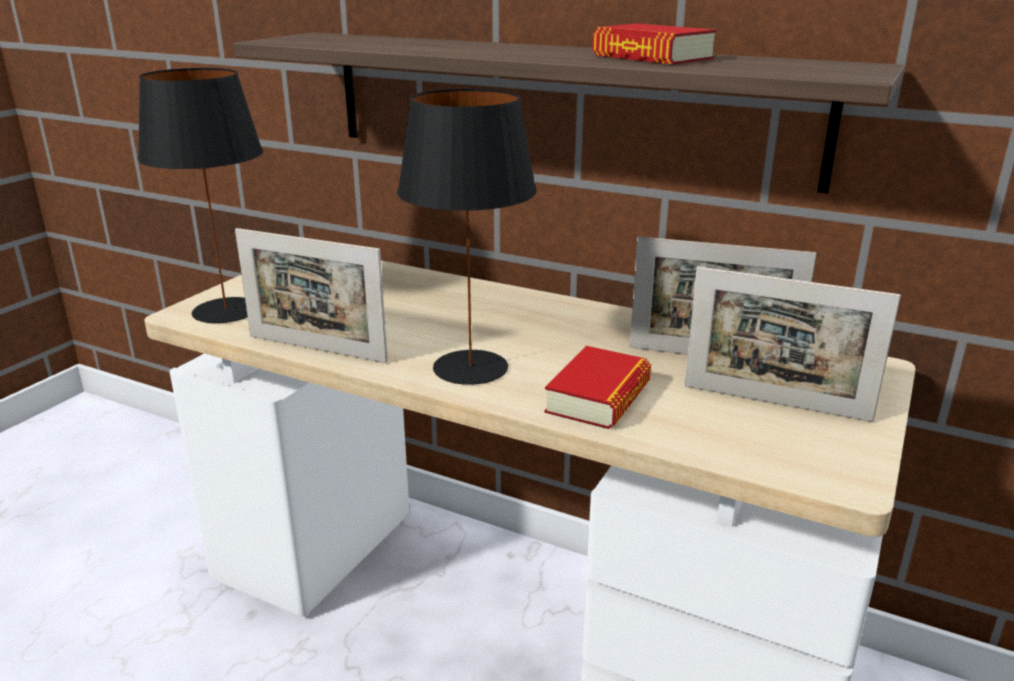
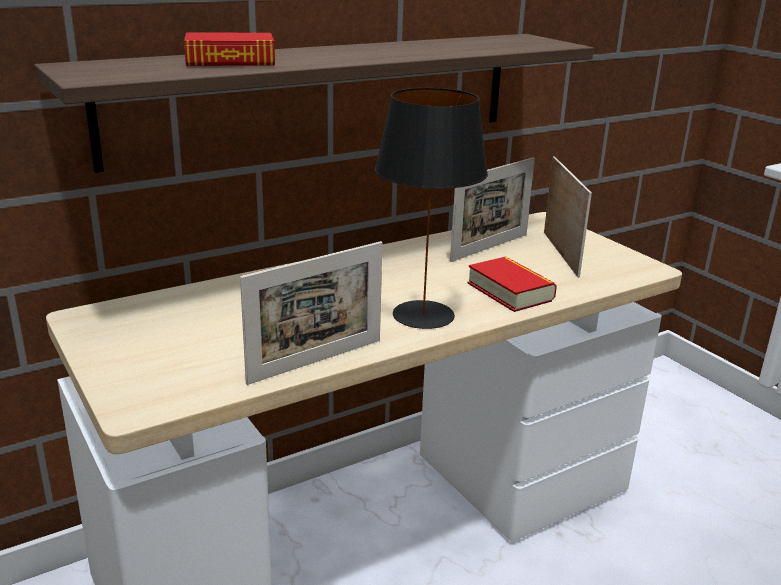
camera: 60 degrees left, 0 degrees up
(226, 311) = (164, 385): black table lamp -> none
(651, 57) = (427, 47): book -> book (230, 61)
(775, 402) = (560, 253): picture frame -> picture frame turned 60 degrees counterclockwise

